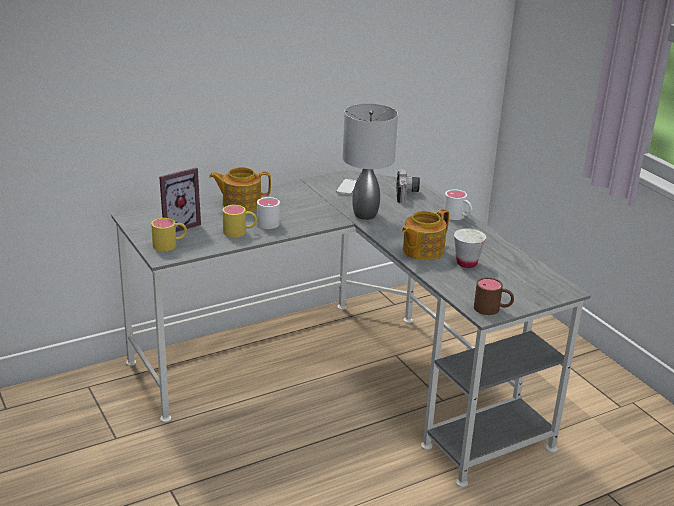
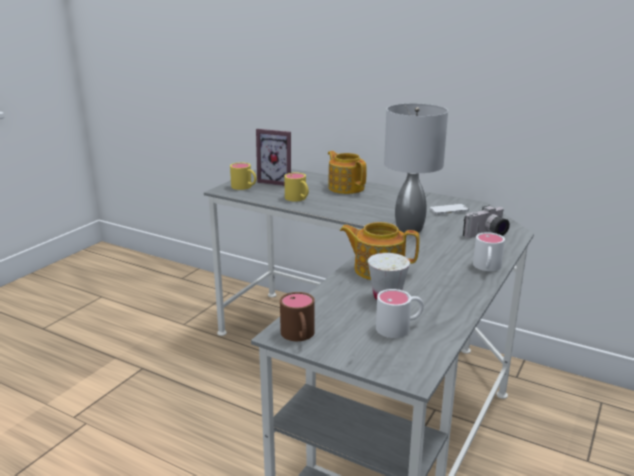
camera: 60 degrees right, 5 degrees down
(269, 221) = (332, 202): white mug -> white mug (400, 327)

